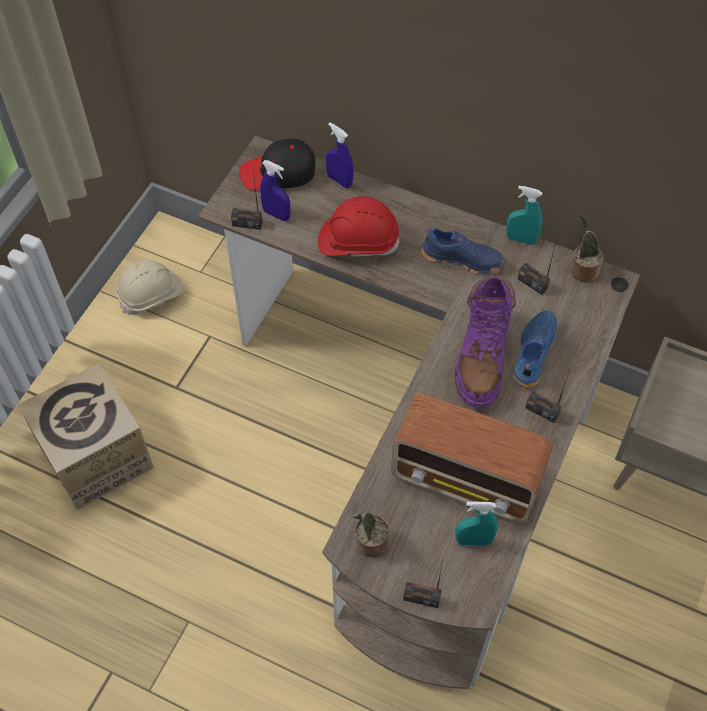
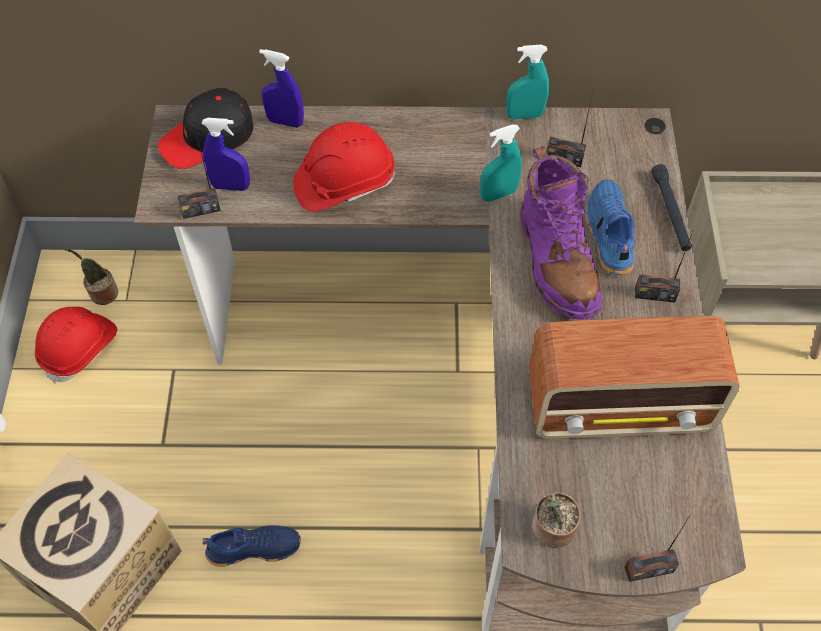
camera: 25 degrees left, 0 degrees up
(151, 295) = (79, 349): beige hard hat -> red hard hat
(462, 258) = (472, 158): blue shoe -> blue shoe (254, 547)
(473, 540) = (667, 474): turquoise spray bottle -> turquoise spray bottle (498, 194)
(582, 270) = (607, 125): potted plant -> potted plant (102, 293)
(591, 355) = (670, 212): none -> black flashlight

